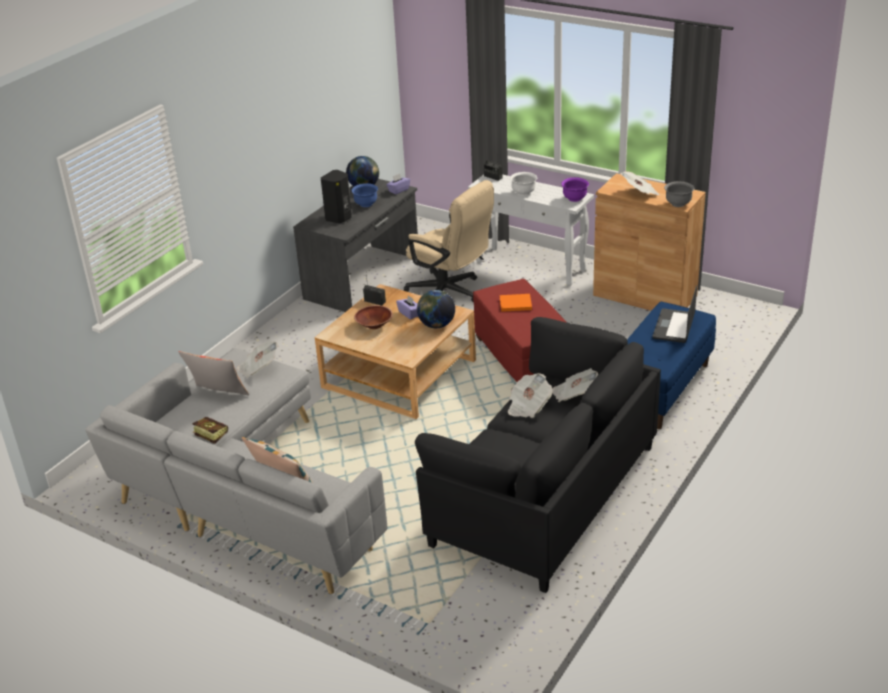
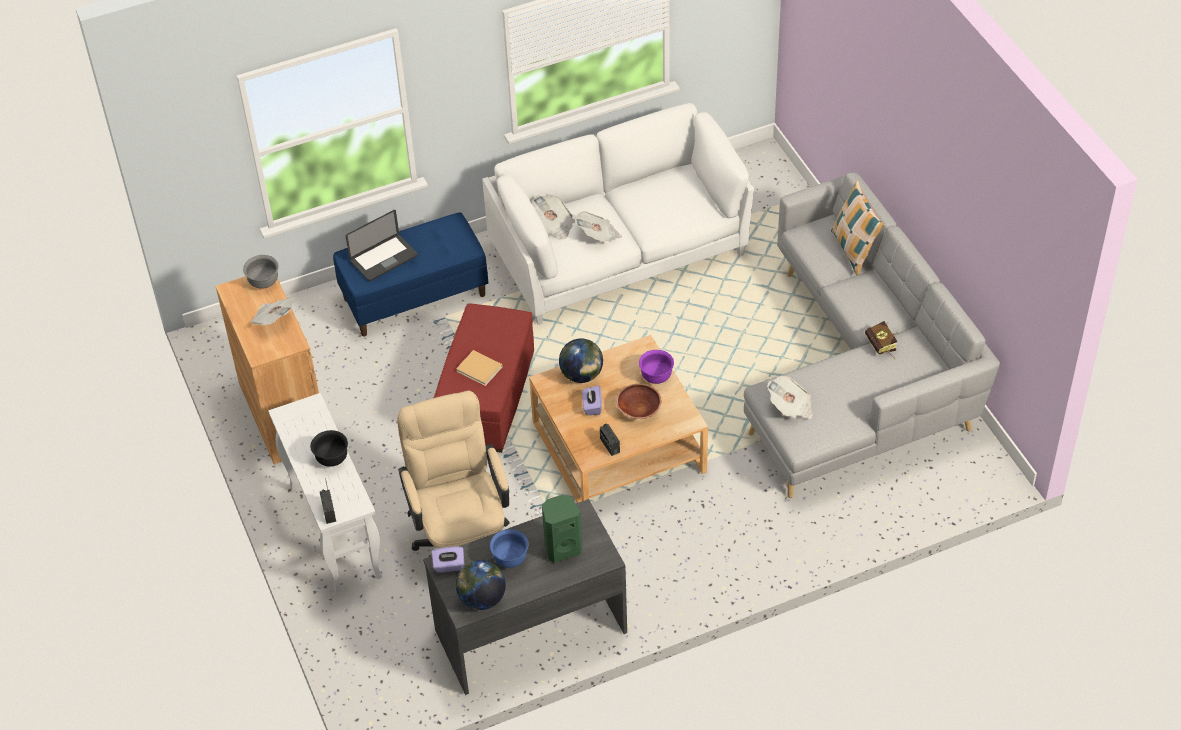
camera: 145 degrees left, 15 degrees up
(218, 395) = (848, 393): pillow -> none
(339, 218) = (562, 548): black speaker -> green speaker
(514, 304) = (480, 369): orange book -> beige book
(523, 193) = (332, 459): white bowl -> black bowl
(543, 494) = (618, 252): black sofa -> white sofa
(574, 199) = (296, 413): purple bowl -> purple bowl (656, 377)

